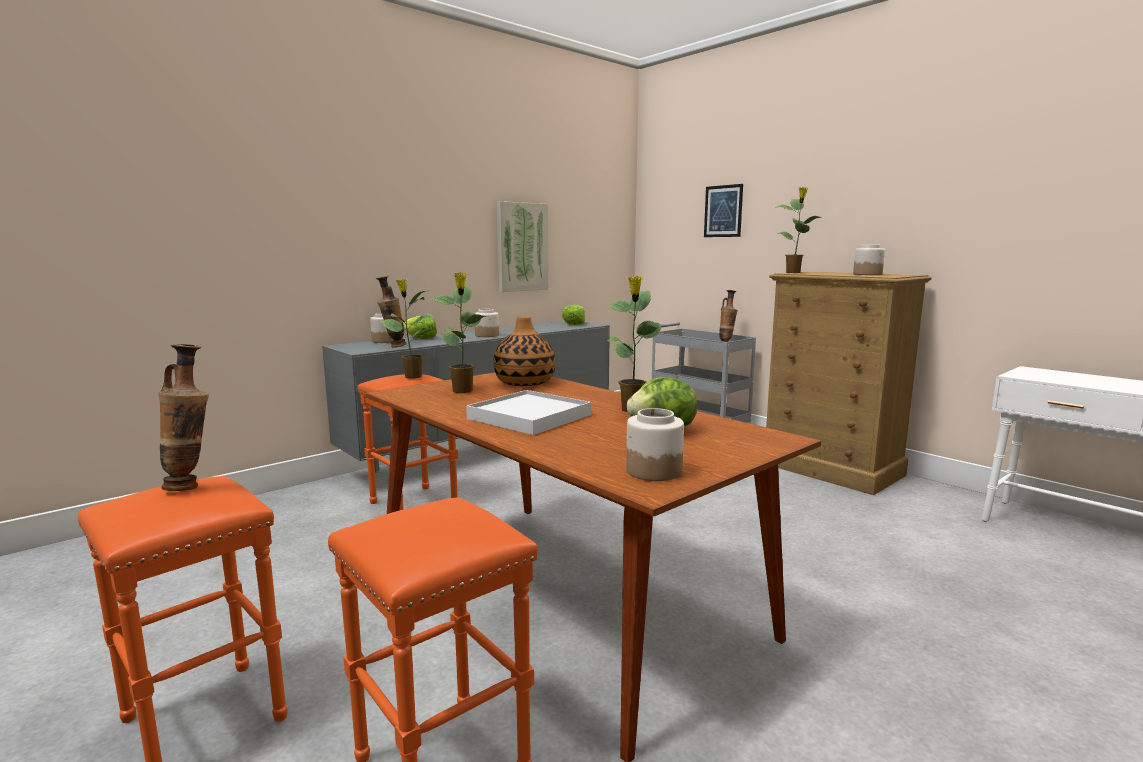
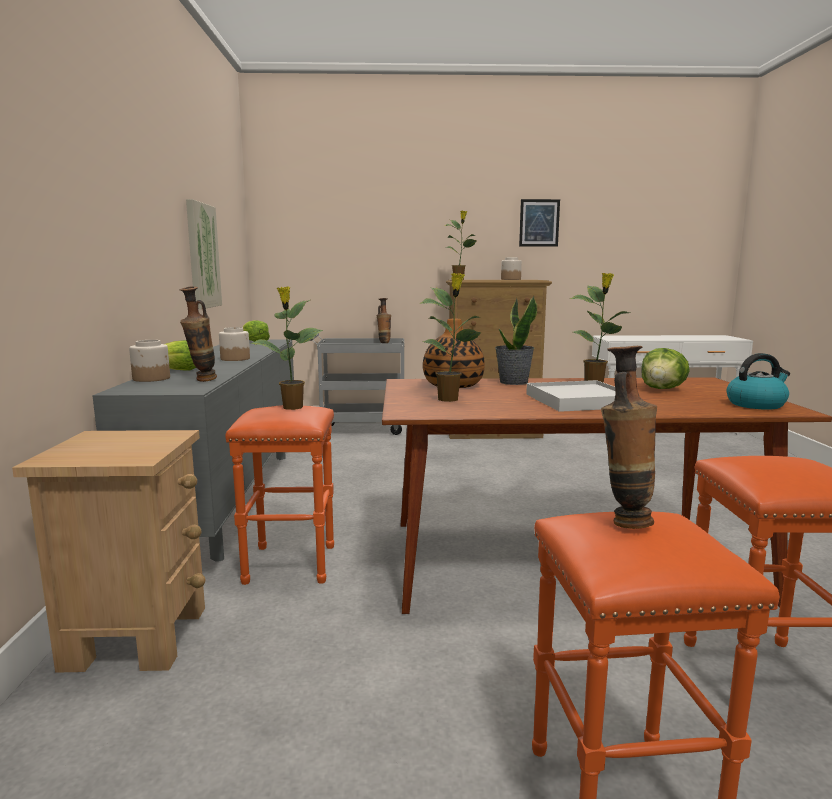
camera: 50 degrees left, 0 degrees up
(286, 505) = (139, 636): none -> beige nightstand
(579, 391) = (513, 382): none -> potted plant
(653, 471) = (756, 404): jar -> kettle
(723, 211) = (357, 227): picture -> picture (539, 223)

